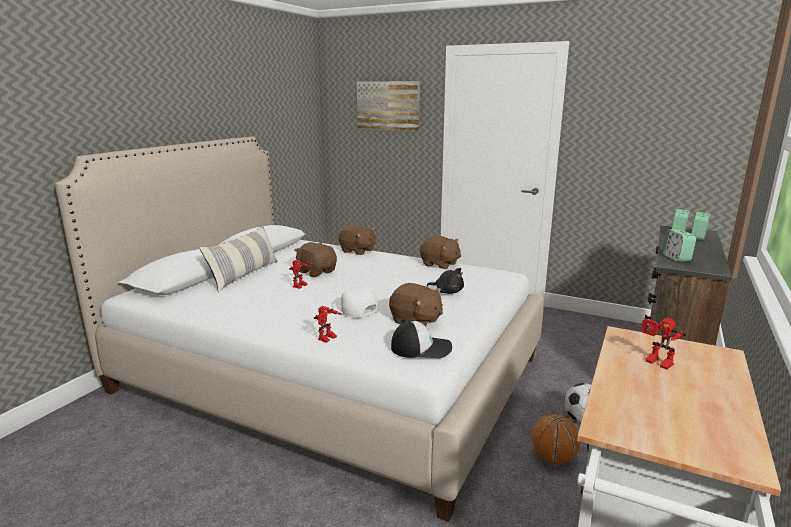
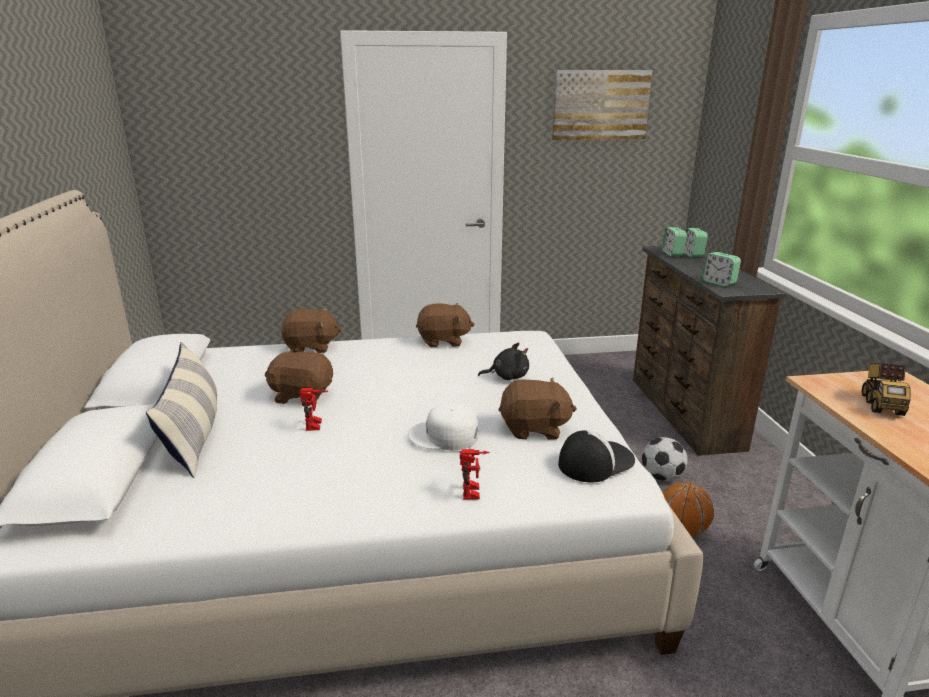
camera: 35 degrees left, 5 degrees up
(388, 105) = (254, 119): picture -> picture (600, 105)
(656, 363) = (881, 404): toy robot -> toy truck

